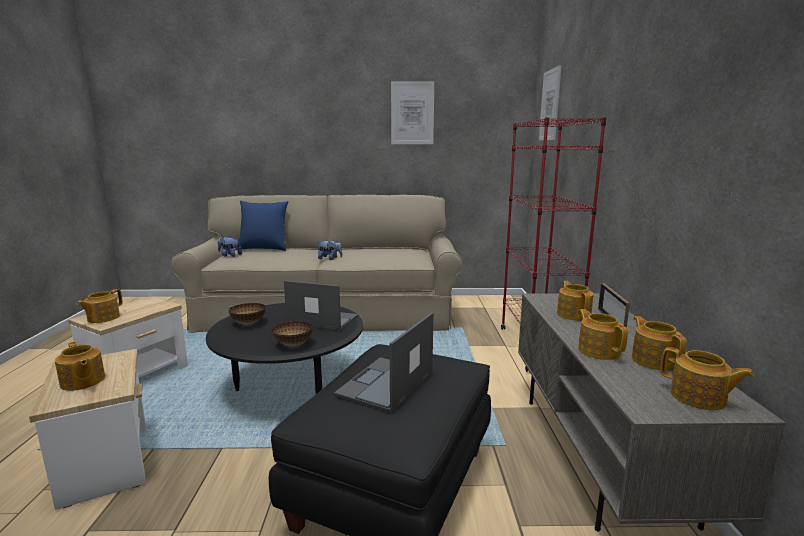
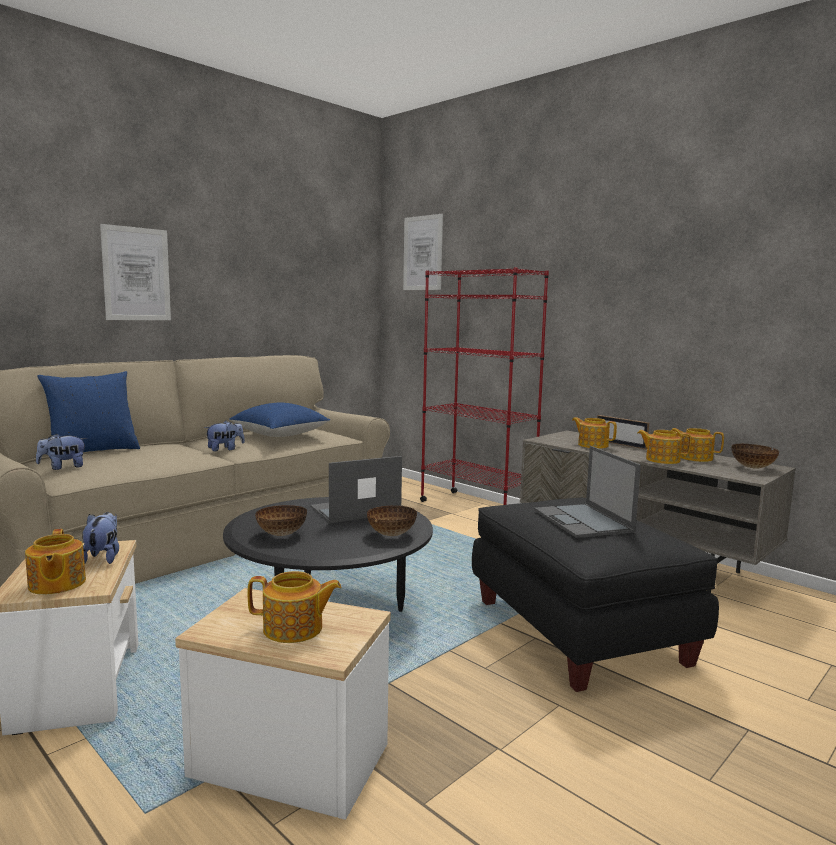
camera: 45 degrees left, 5 degrees down
(146, 310) = (103, 558): none -> plush toy
(377, 254) = (280, 435): none -> blue pillow
(412, 113) = (261, 249): picture -> picture (136, 274)
(699, 398) = (752, 468): teapot -> bowl

